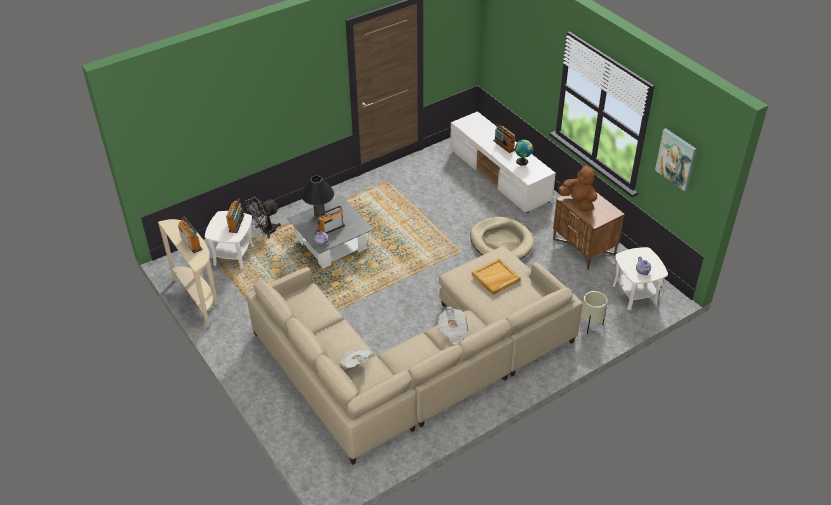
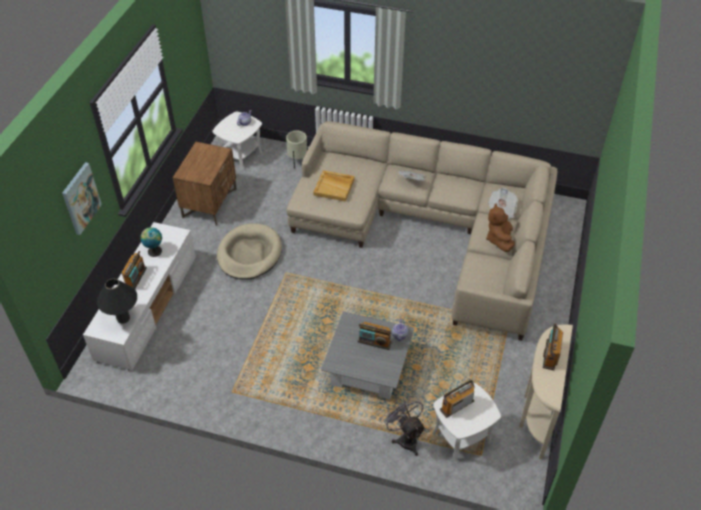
camera: 130 degrees left, 5 degrees up
(265, 231) = (405, 438): grey fan -> grey fan turned 135 degrees counterclockwise
(319, 214) = (364, 366): black table lamp -> black table lamp (123, 318)
(578, 202) = (204, 170): brown plush toy -> brown plush toy (499, 240)
(676, 159) = (183, 50): picture -> picture (80, 198)

